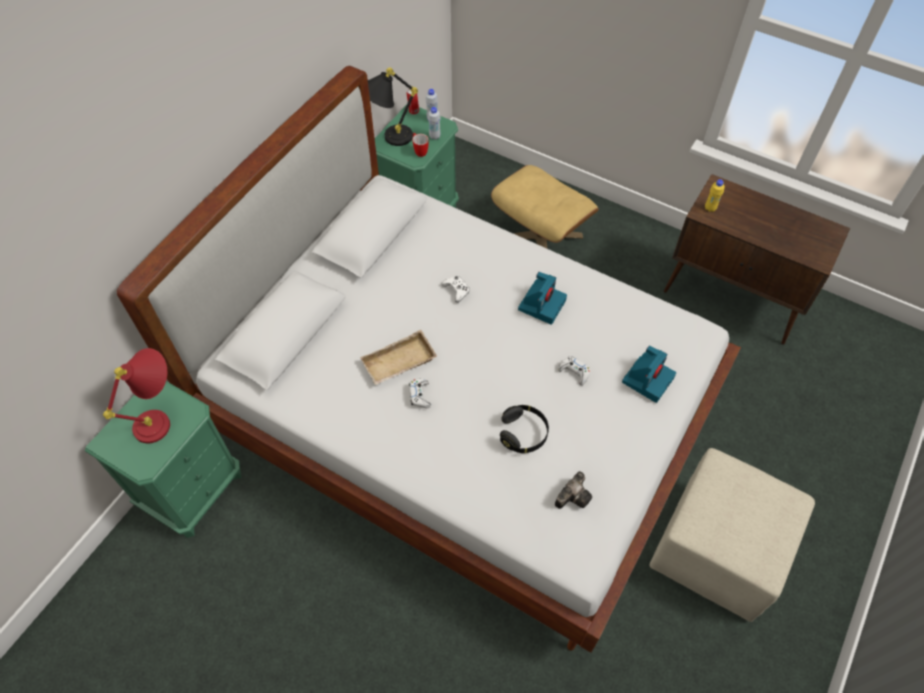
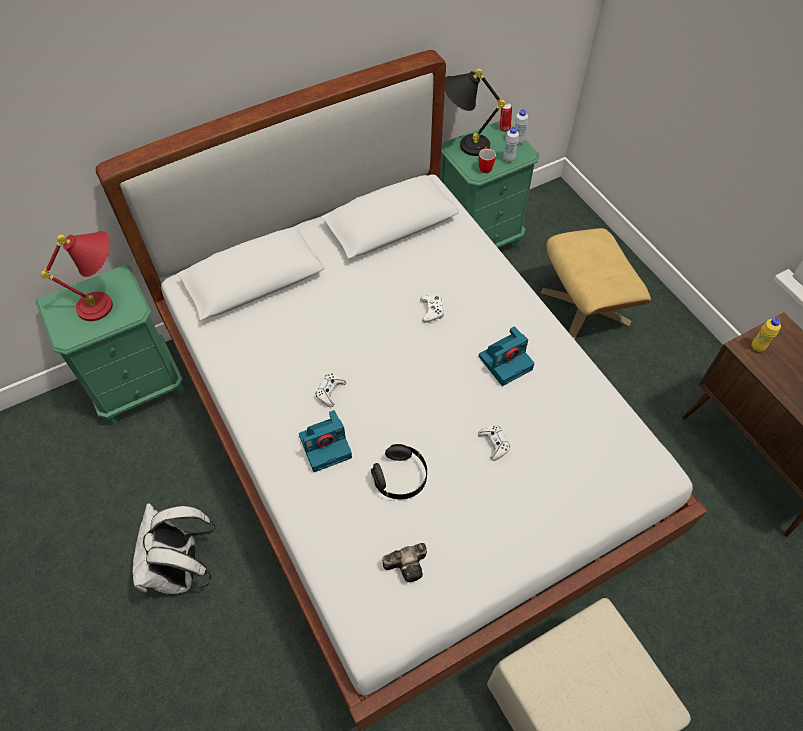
camera: 30 degrees right, 0 degrees up
(347, 622) = (183, 569): none -> white backpack
(399, 363) = (332, 353): beige tray -> none
(648, 379) = (566, 489): camera -> camera (326, 445)

